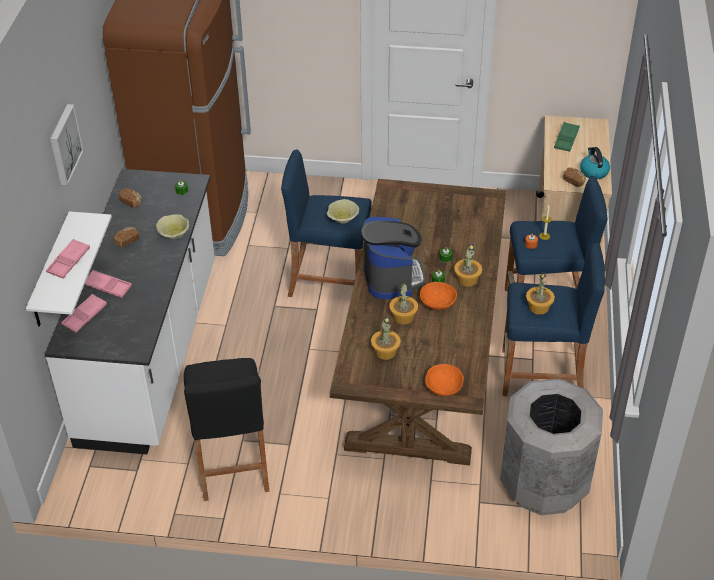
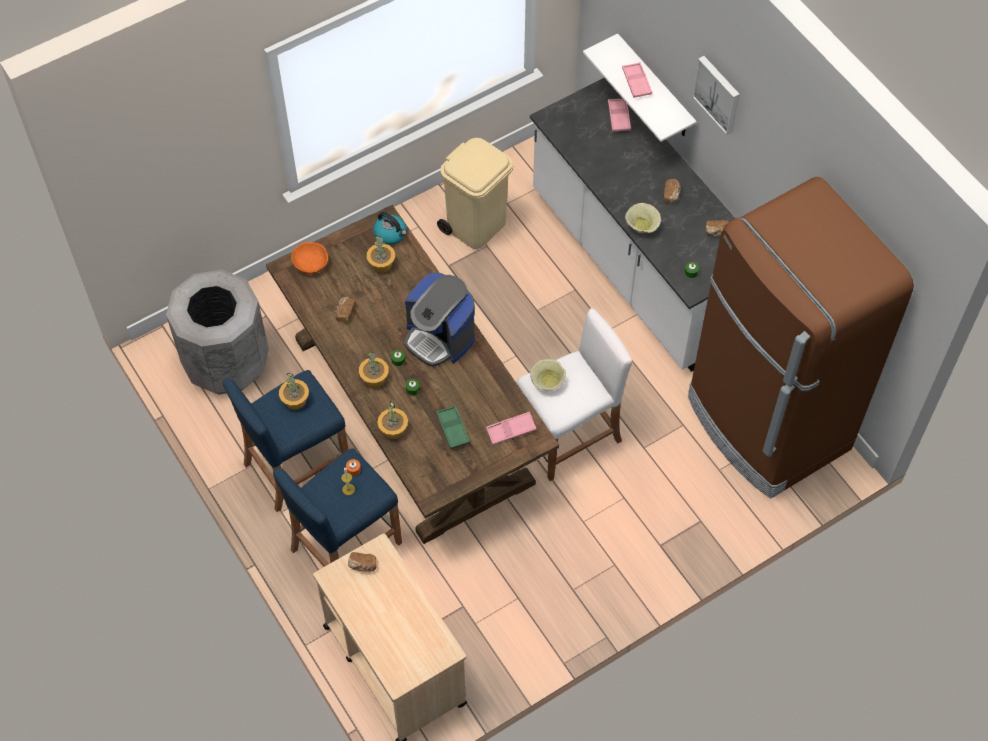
camera: 140 degrees right, 15 degrees up
(108, 286) = (633, 149): pink tray -> pink tray (511, 430)
(231, 462) = (476, 225): black stool -> beige trash can
(329, 281) = (568, 436): blue stool -> white stool
(403, 317) = (395, 304): potted plant -> potted plant (393, 429)
(437, 302) = (380, 337): orange bowl -> none
(449, 334) = (344, 313): none -> bread
(566, 139) = (414, 629): green tray -> green tray (453, 429)
(593, 171) = (352, 595): kettle -> kettle (391, 234)

